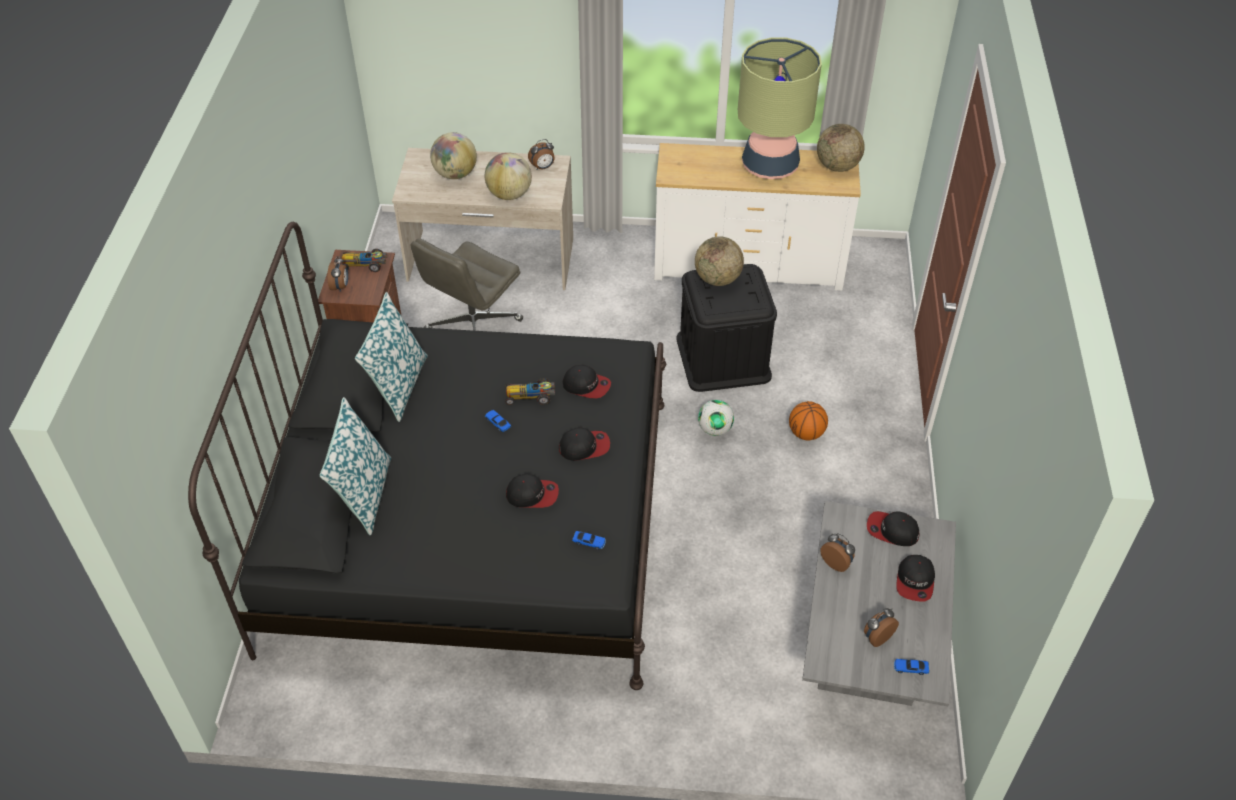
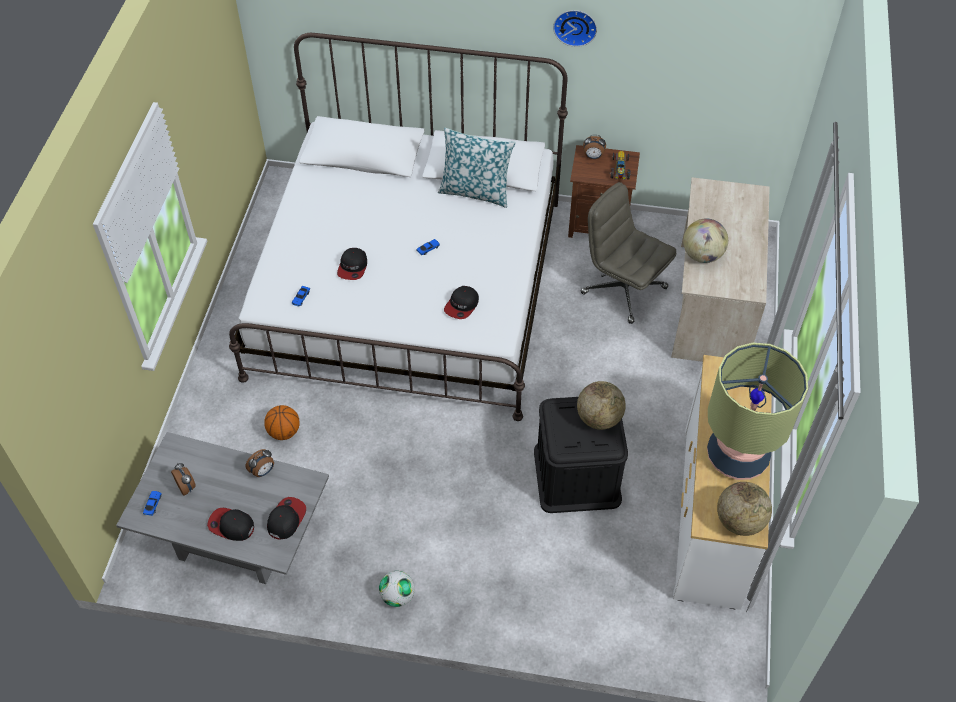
camera: 95 degrees right, 5 degrees up
(276, 168) = (575, 26): none -> wall clock
(364, 494) = (371, 176): pillow -> none
(455, 174) = (731, 218): globe -> none
(471, 522) = (408, 287): black bed -> white bed
(530, 396) = (454, 269): toy car -> none
(542, 167) = (744, 280): alarm clock -> none
(584, 447) = (395, 300): cap -> none
(715, 429) = (486, 458): football -> football (397, 596)
(806, 433) = (474, 531): basketball -> basketball (284, 432)

